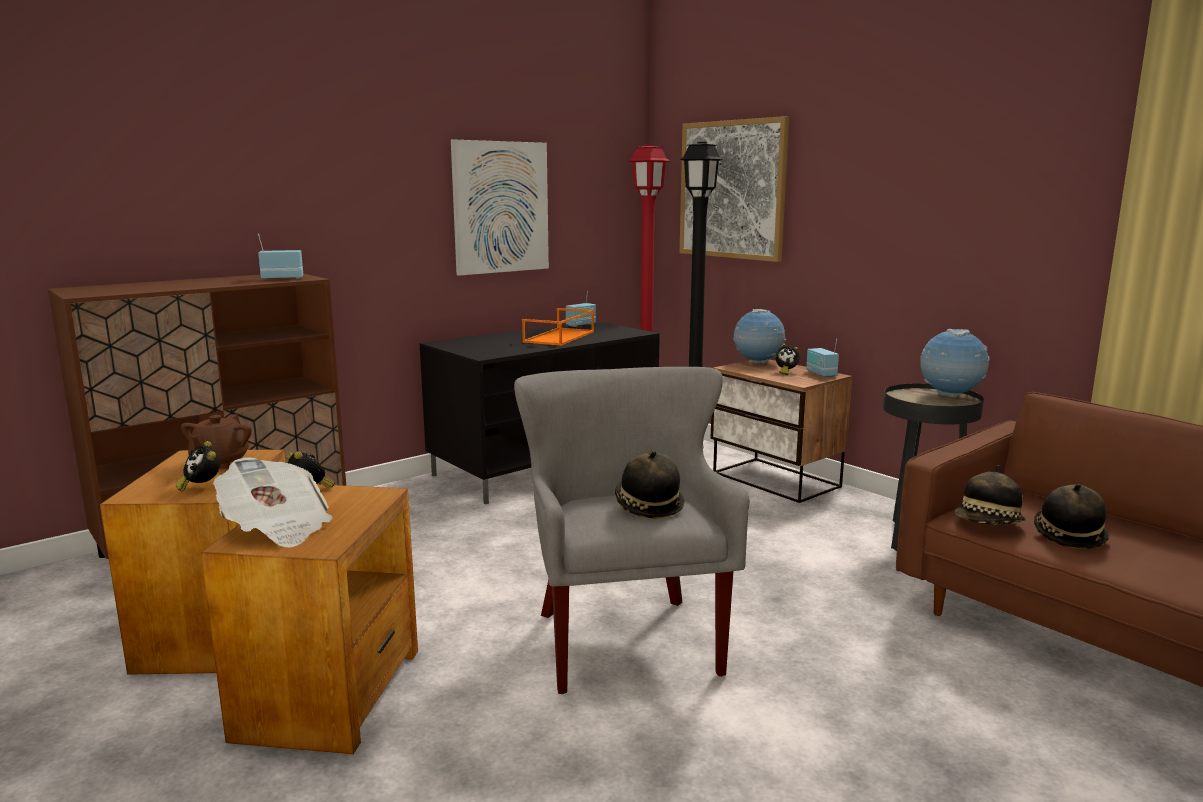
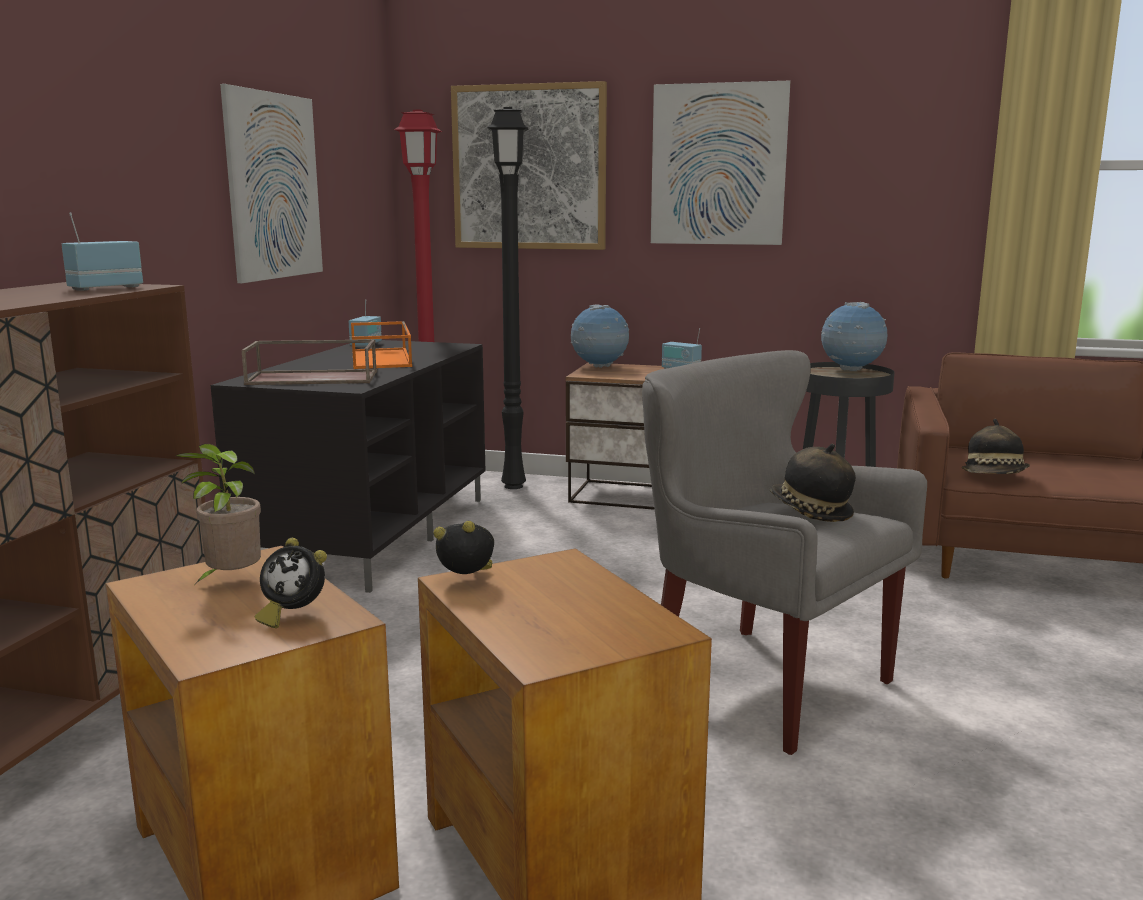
camera: 35 degrees left, 0 degrees up
(220, 463) = (230, 582): brown teapot -> potted plant
(277, 528) = (546, 629): newspaper -> none
(483, 346) = (314, 378): none -> brown tray
(785, 372) = (647, 372): alarm clock -> none
(871, 190) = (718, 165): none -> picture
(1068, 536) = (1055, 473): hat -> none

